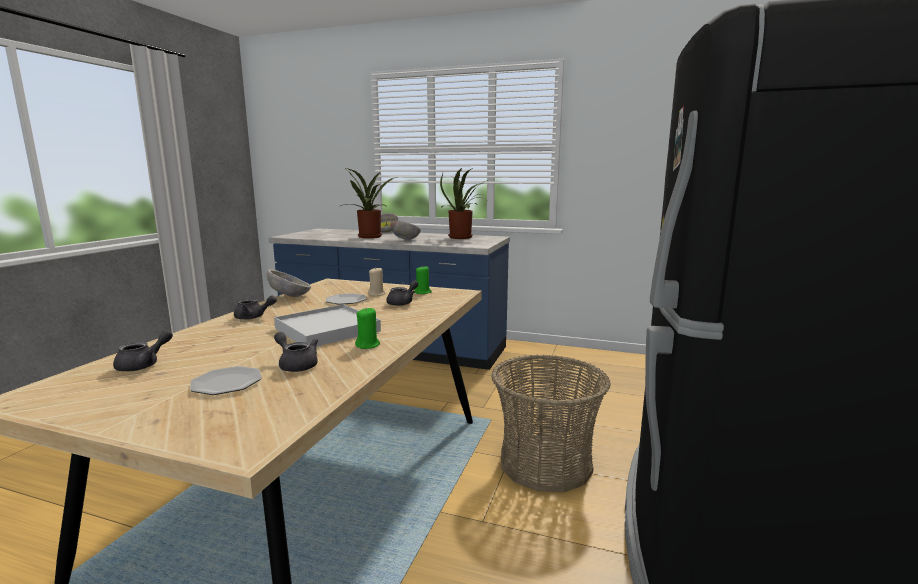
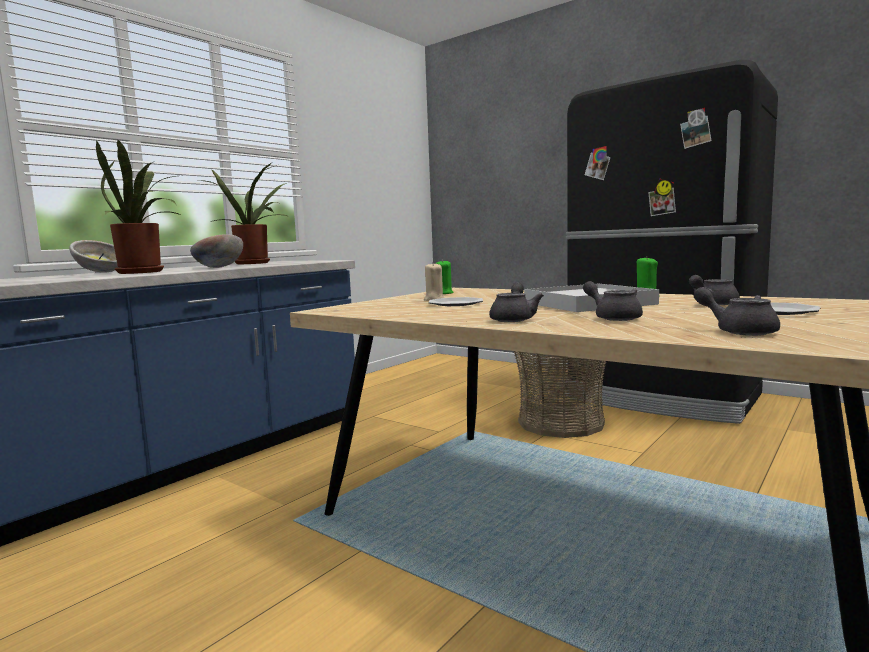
camera: 70 degrees left, 5 degrees down
(290, 296) = (401, 315): bowl -> none
(403, 303) = (486, 295): grey teapot -> grey teapot (613, 317)

